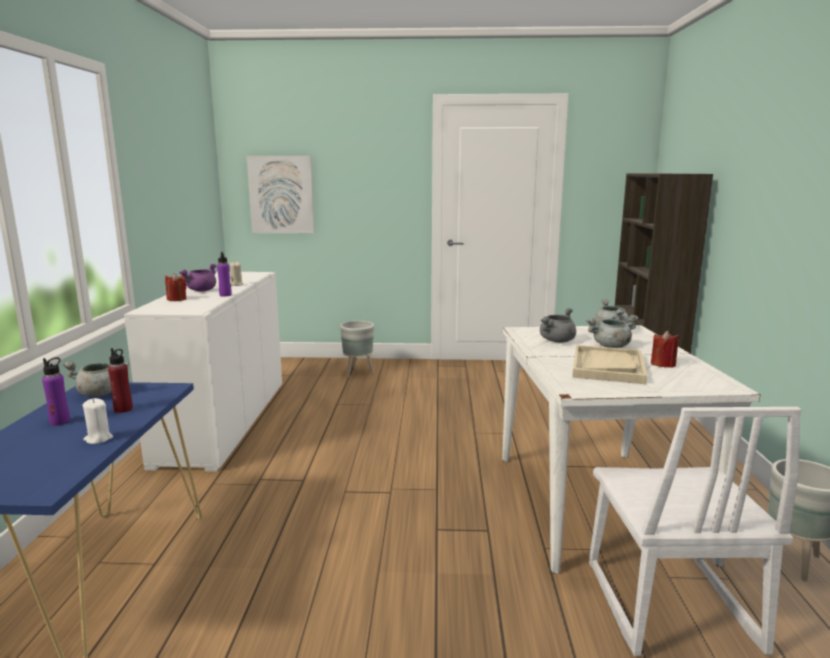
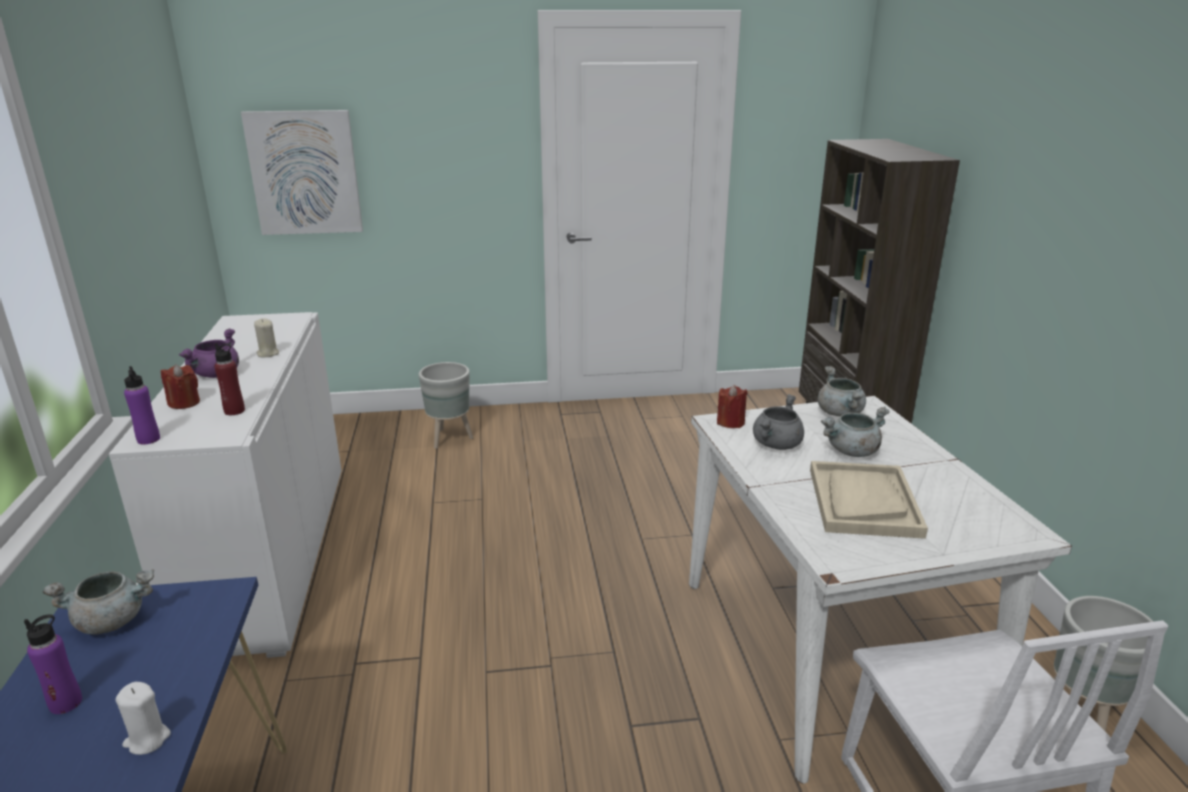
camera: 10 degrees left, 10 degrees up
(123, 409) = (164, 658): red bottle -> red bottle (234, 411)
(225, 295) = (261, 385): purple bottle -> purple bottle (148, 439)
(663, 364) = (932, 488): red candle -> red candle (730, 422)

